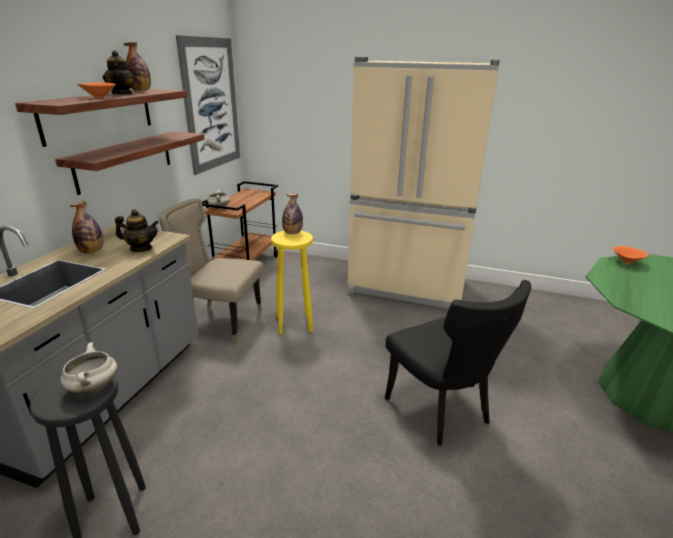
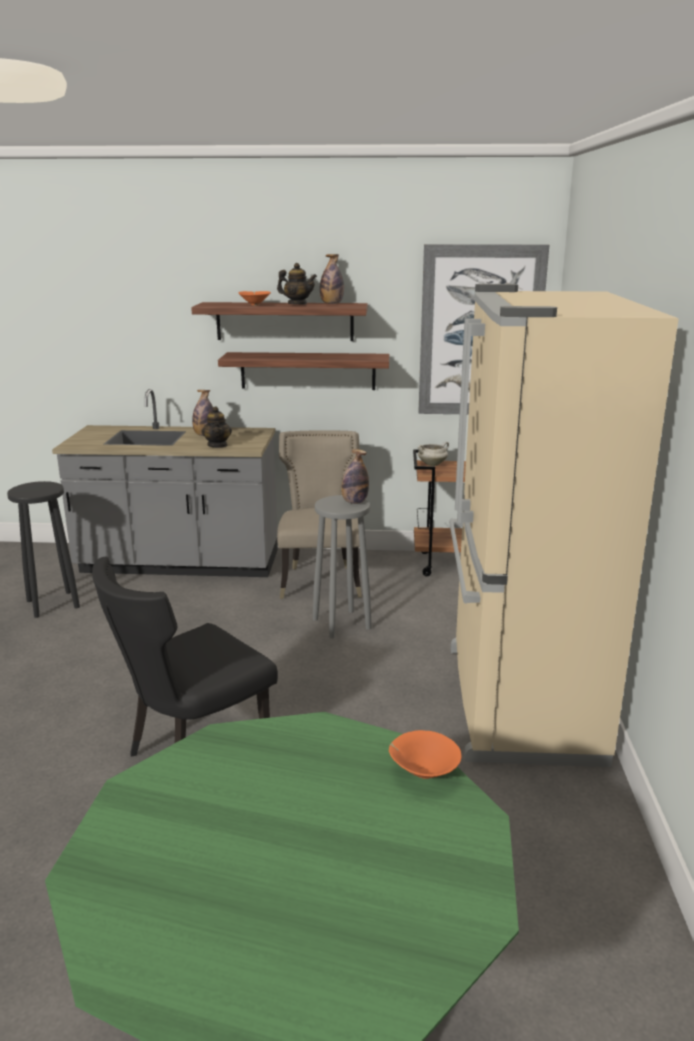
camera: 75 degrees right, 5 degrees down
(93, 387) = (39, 491): white cooking pot -> none
(122, 94) = (297, 304): teapot -> teapot turned 120 degrees counterclockwise
(294, 323) = (342, 623): yellow stool -> grey stool

